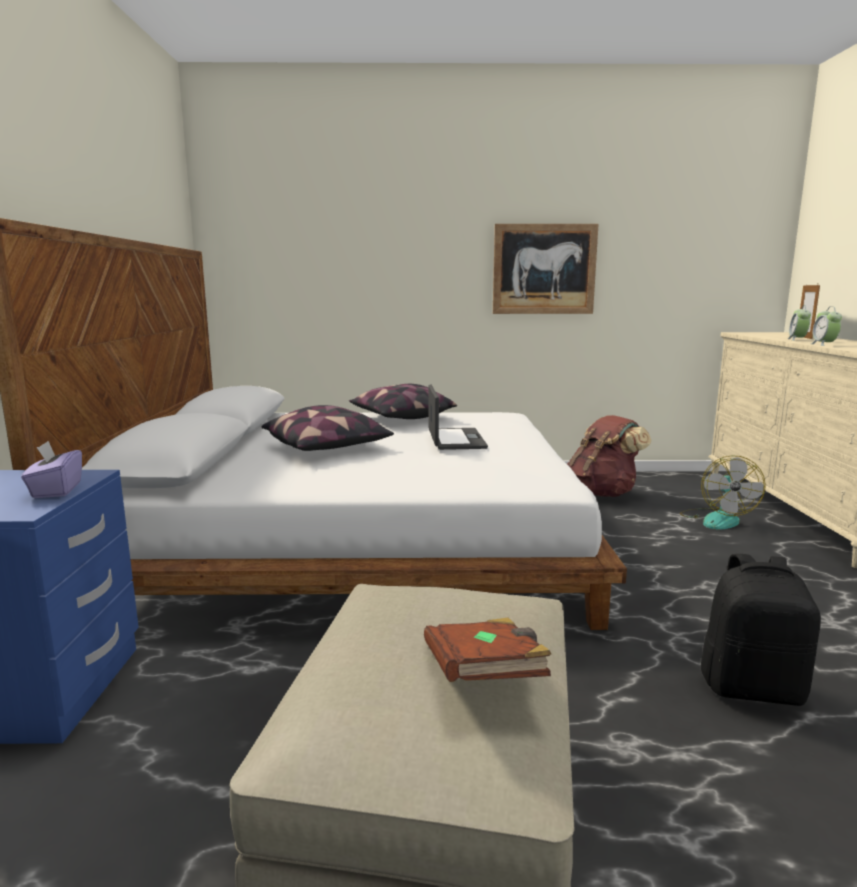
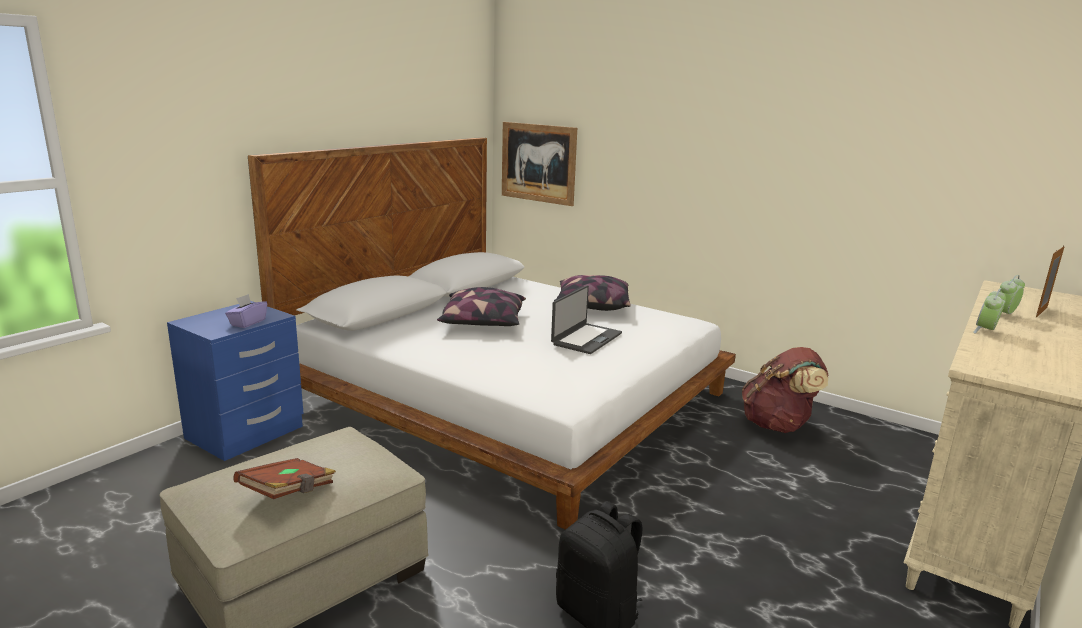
camera: 35 degrees right, 5 degrees up
(544, 269) = (780, 179): picture -> picture (538, 163)
(717, 519) = (851, 489): fan -> none

